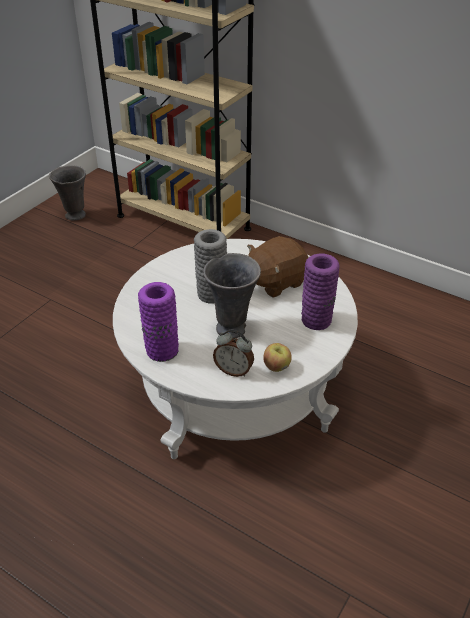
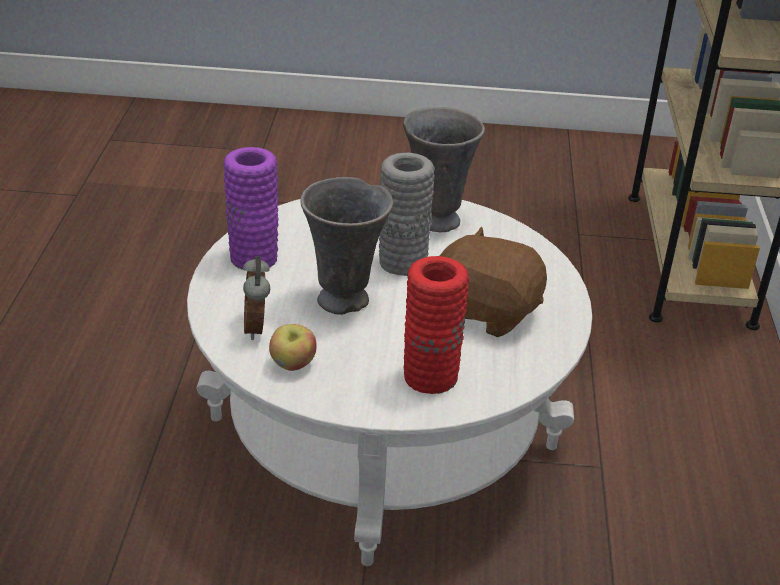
camera: 60 degrees right, 5 degrees down
(74, 215) = (588, 164): grey vase -> grey vase (436, 220)
(316, 320) = (430, 376): purple vase -> red vase

